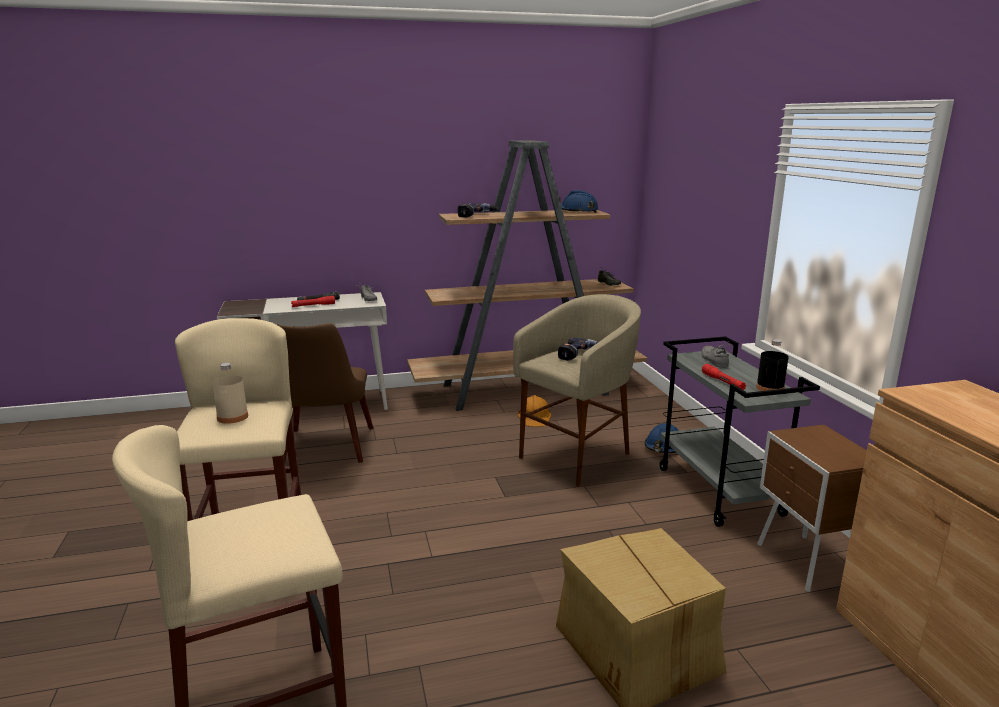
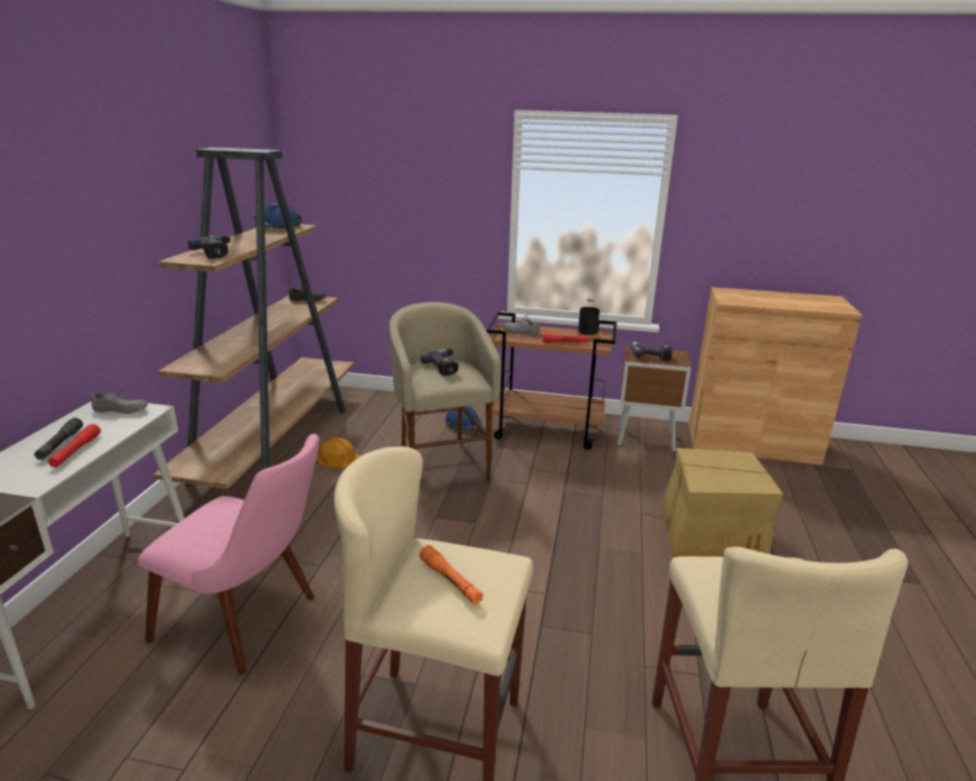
camera: 65 degrees left, 5 degrees up
(232, 417) = (450, 581): beige bottle -> orange flashlight
(326, 451) = (252, 622): brown chair -> pink chair
(720, 492) = (546, 430): grey cart -> brown cart
(819, 442) = (650, 355): none -> power drill

